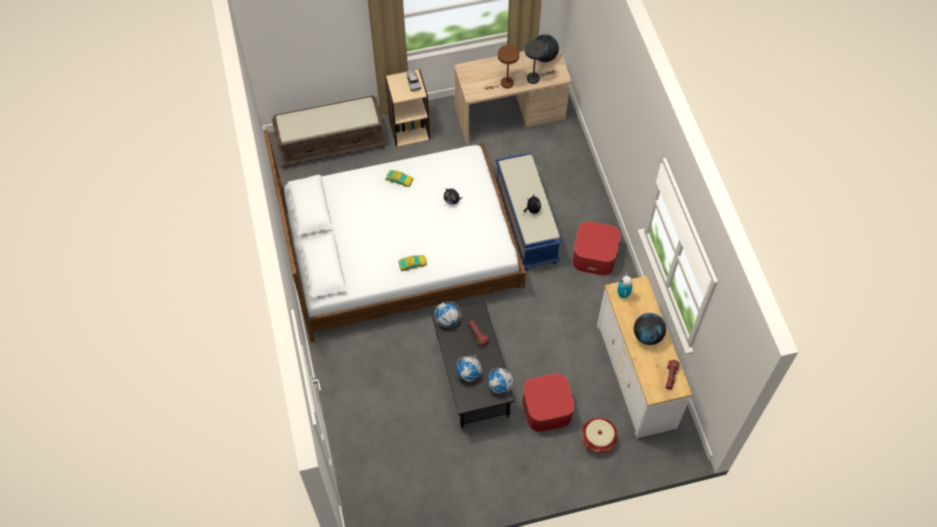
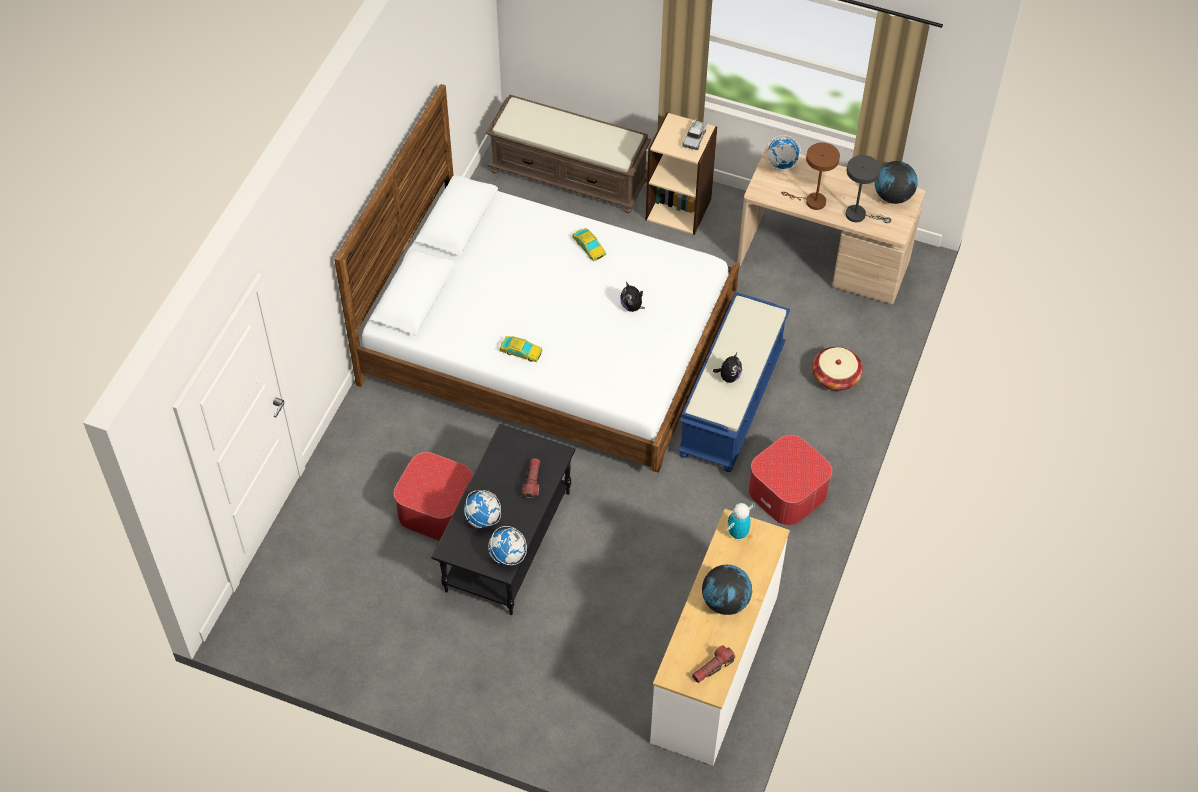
camera: 35 degrees right, 5 degrees down
(447, 320) = (511, 442): globe -> globe (781, 164)
(546, 408) = (567, 635): ottoman -> ottoman (436, 508)
(598, 439) = (600, 712): basket -> basket (835, 377)

